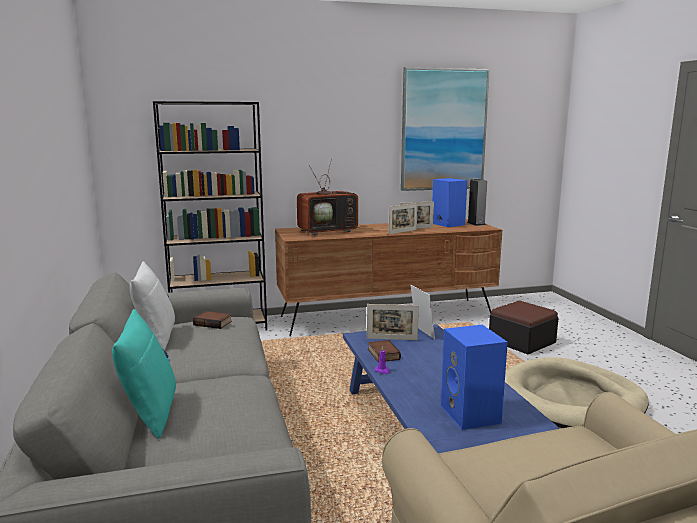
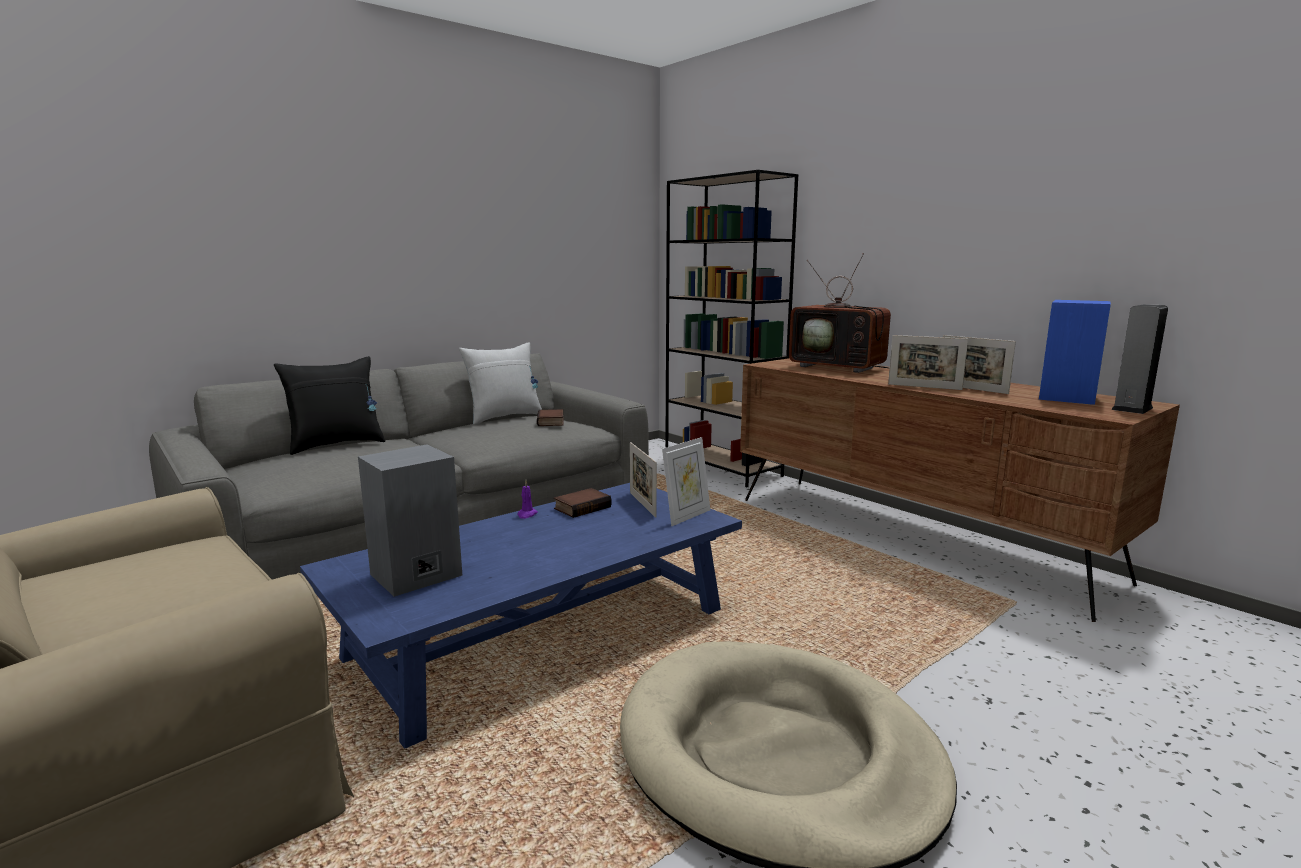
camera: 65 degrees right, 0 degrees up
(150, 414) = (336, 445): turquoise pillow -> black pillow
(443, 130) = (1125, 196): picture -> none
(472, 415) = (415, 576): blue speaker -> grey speaker
(521, 341) = (1011, 671): ottoman -> none

